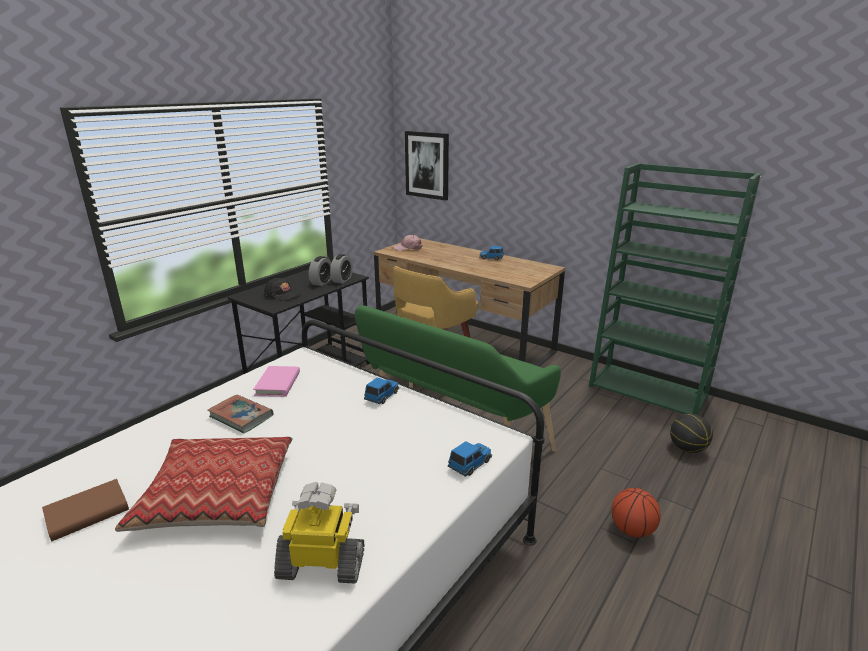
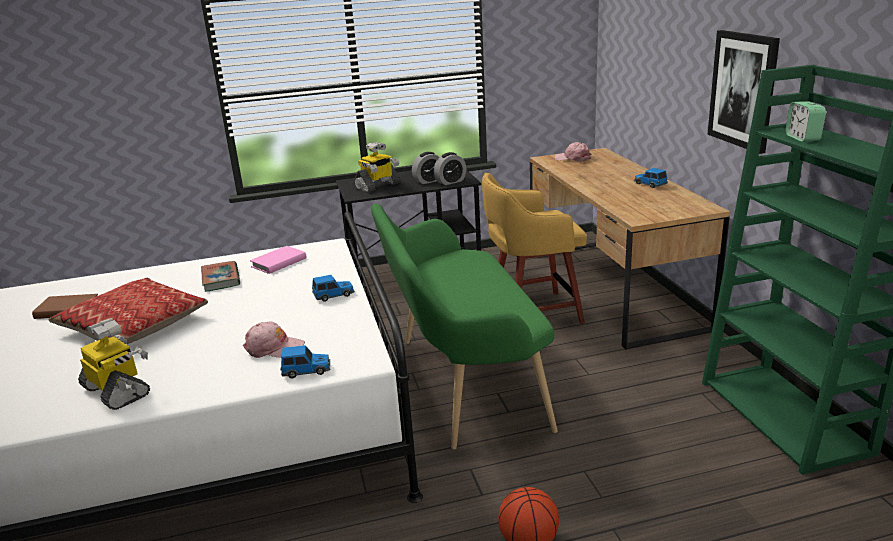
camera: 40 degrees right, 0 degrees up
(282, 295) = (378, 186): black cap -> toy robot
(409, 457) = (274, 348): none -> pink cap
(427, 165) = (620, 55): picture -> picture (743, 90)
(657, 210) = (802, 138): none -> alarm clock
(687, 448) = (734, 500): basketball -> none

